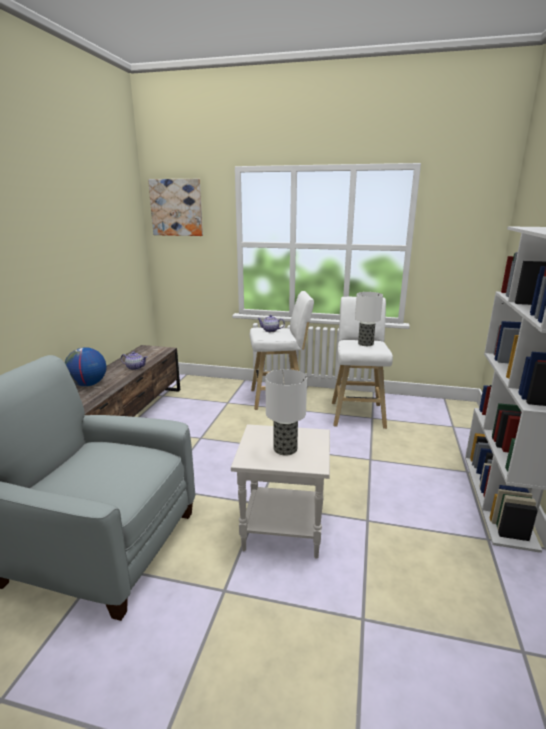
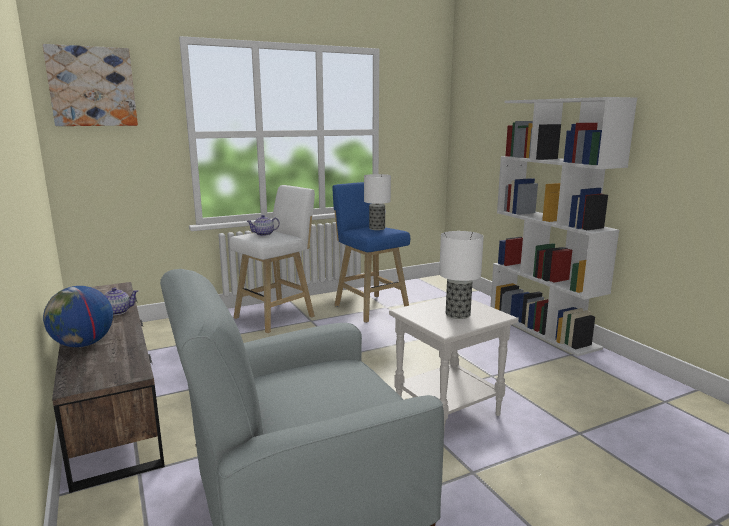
camera: 40 degrees left, 5 degrees down
(357, 413) = (369, 307): white stool -> blue stool

